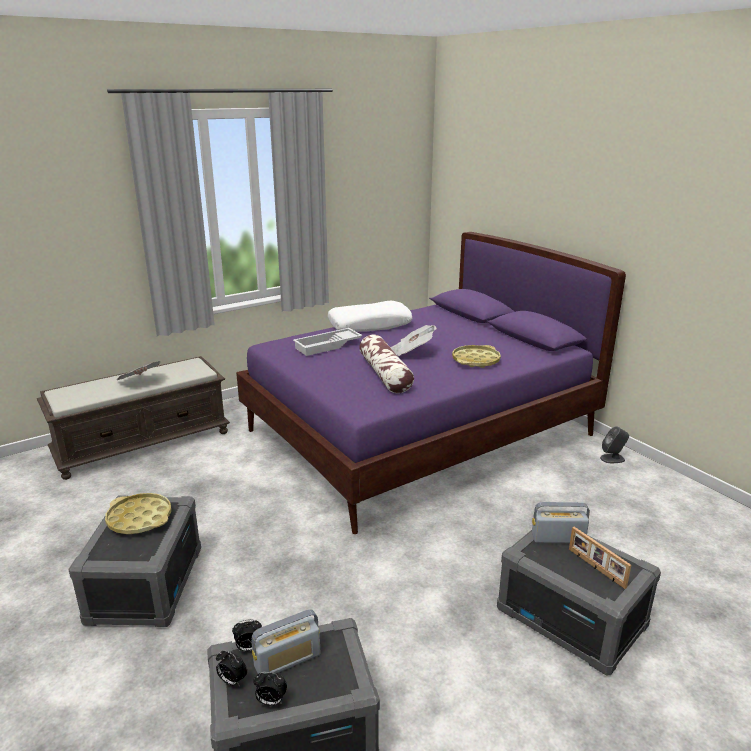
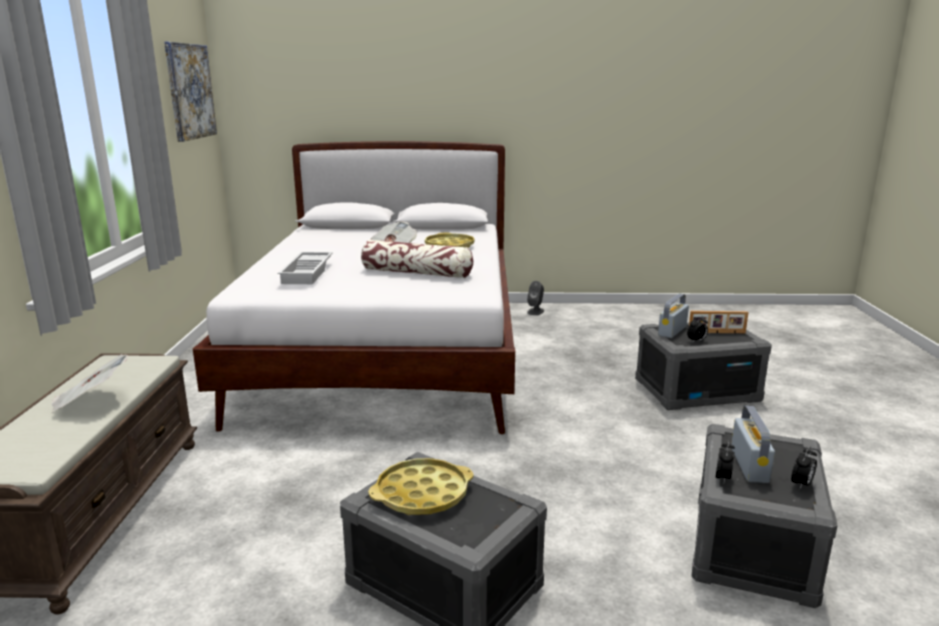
camera: 55 degrees left, 5 degrees down
(232, 681) = (765, 497): alarm clock -> alarm clock (696, 341)
(370, 325) = (290, 253): white pillow -> none
(389, 180) = (190, 91): none -> picture
(420, 433) = (387, 354): purple bed -> white bed

